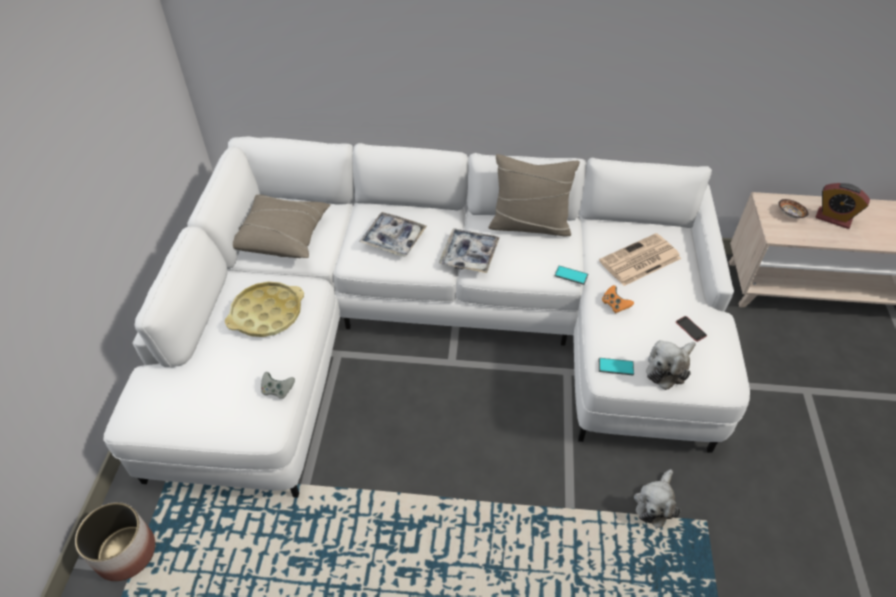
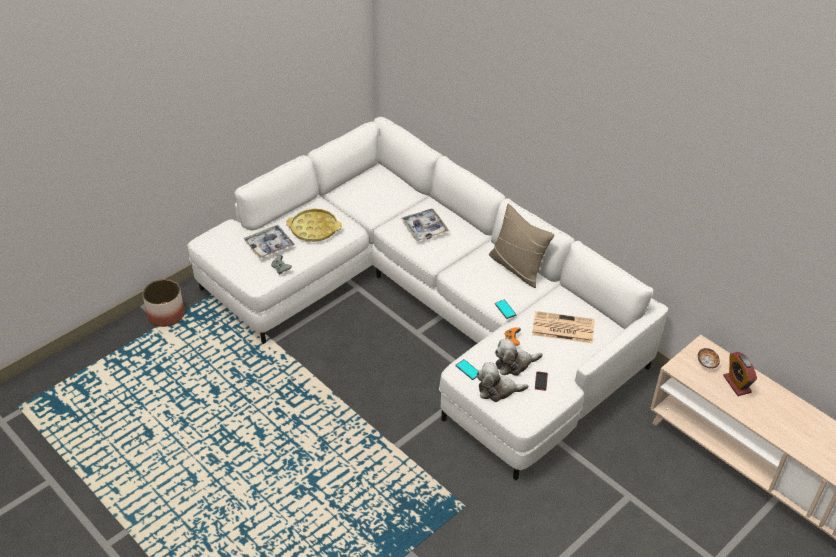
camera: 40 degrees right, 5 degrees down
(282, 236) = (365, 192): beige pillow -> none
(469, 255) = (458, 263): tray -> tray (269, 245)
(655, 503) = (446, 478): plush toy -> plush toy (514, 364)

